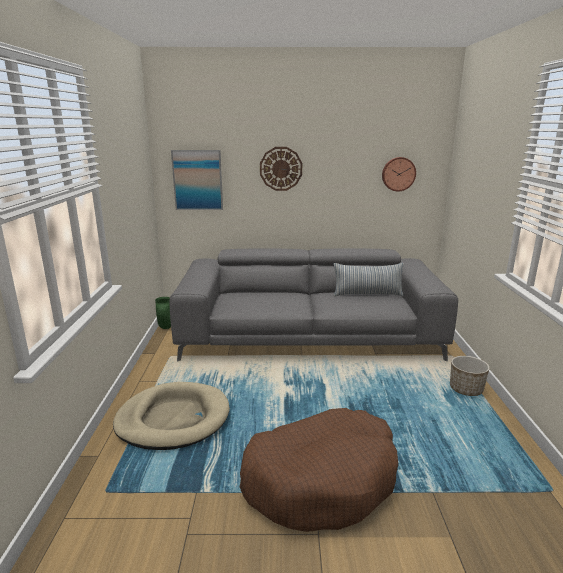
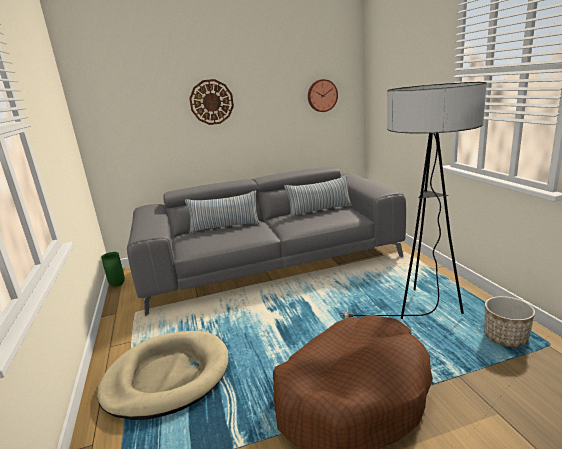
camera: 15 degrees left, 0 degrees up
(198, 180) = (125, 123): picture -> none
(268, 293) = (225, 227): none -> pillow
(433, 422) = (421, 311): none -> floor lamp
(466, 389) = (431, 277): planter -> planter (505, 338)

